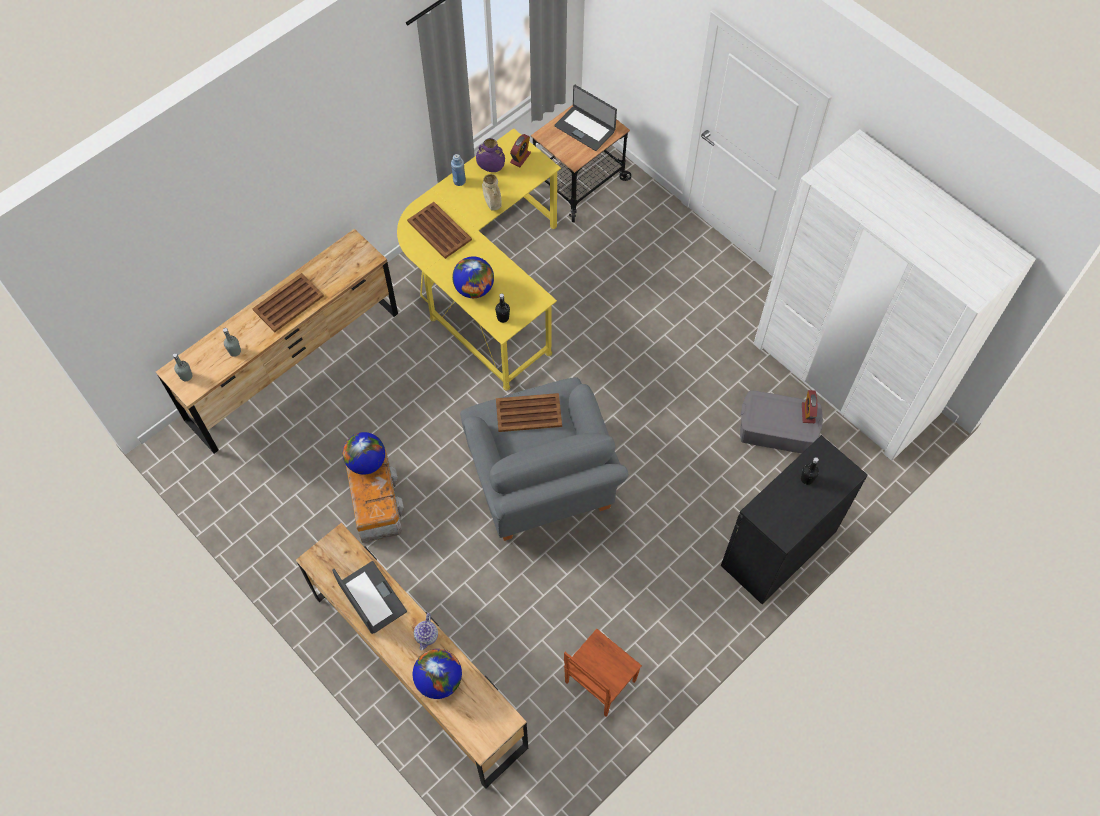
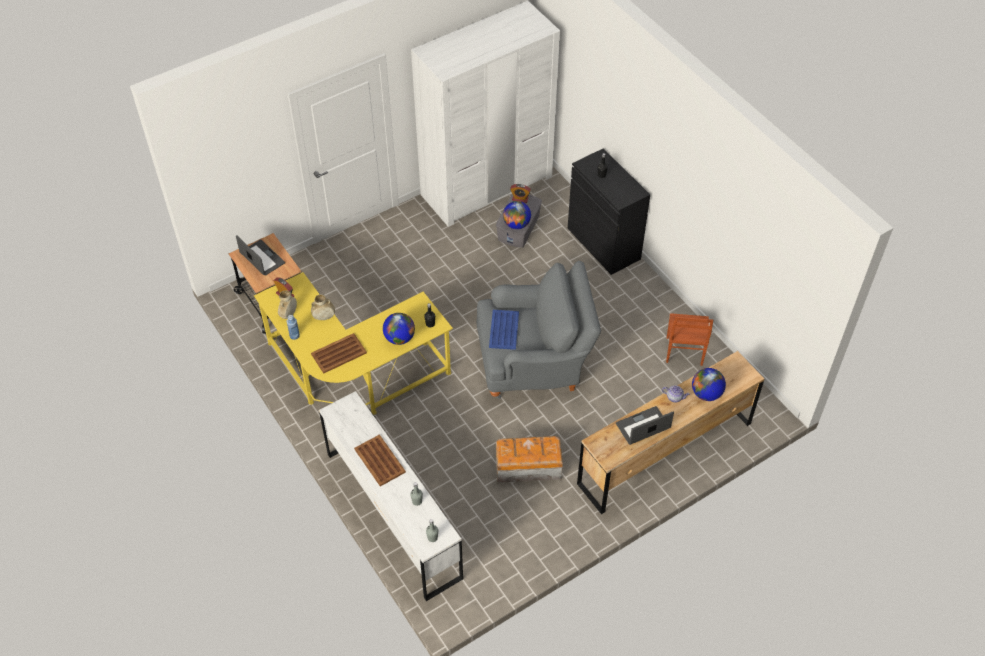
camera: 80 degrees left, 10 degrees down
(294, 366) = (393, 514): brown dresser -> white dresser
(366, 462) = (509, 450): globe -> globe (516, 224)
(490, 168) = (289, 314): purple vase -> beige vase
(528, 413) = (503, 330): brown tray -> blue tray
(585, 128) = (261, 258): laptop -> laptop turned 90 degrees counterclockwise
(598, 681) = (683, 352): brown chair -> brown chair turned 45 degrees clockwise

